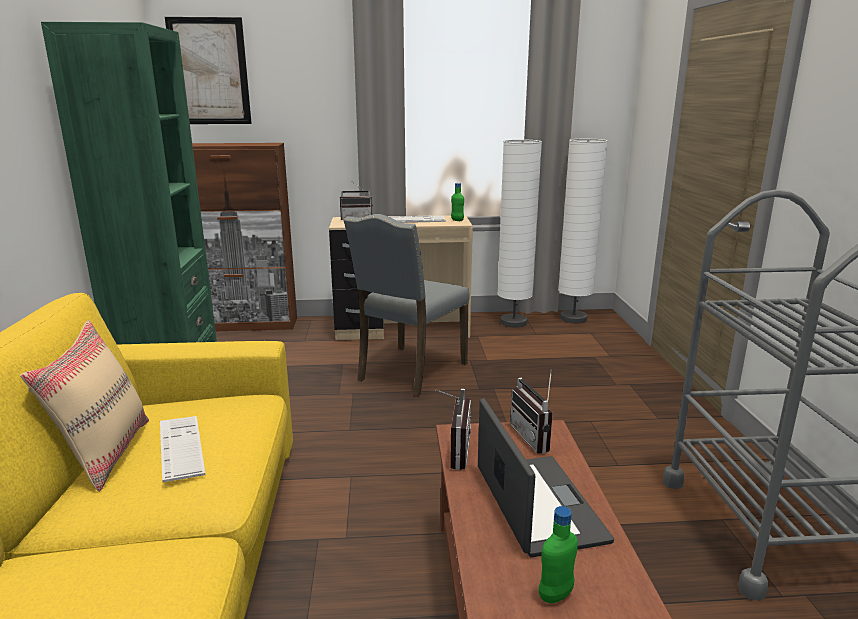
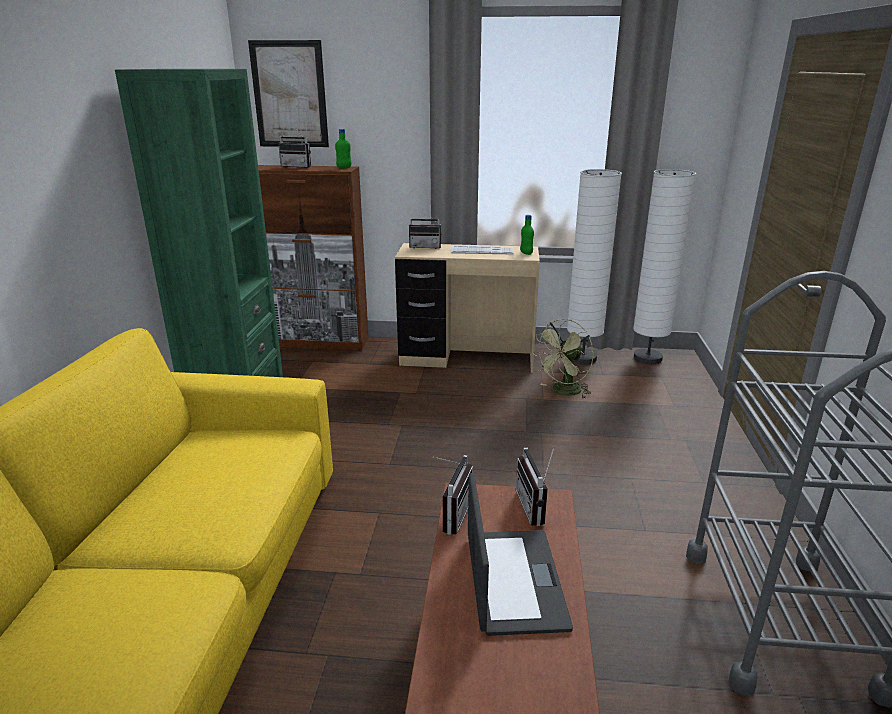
camera: 10 degrees right, 5 degrees up
(105, 453) = (150, 478): beige pillow -> none
(181, 448) = (212, 482): keyboard -> none
(220, 143) = (298, 166): none -> radio
(409, 372) = (462, 406): grey chair -> none
(504, 352) = (563, 392): none -> green fan
(556, 595) = (497, 677): green bottle -> green bottle (344, 167)

